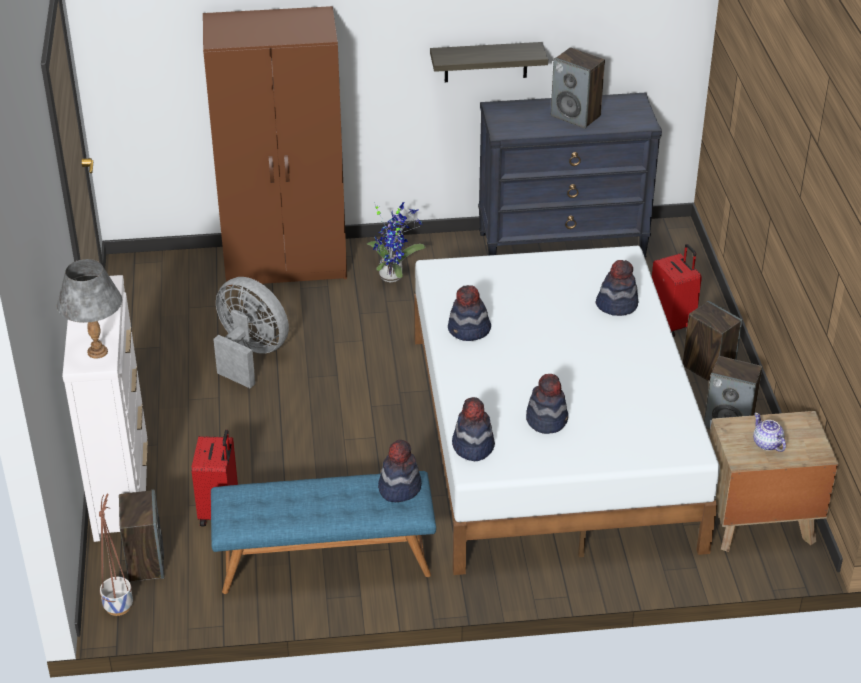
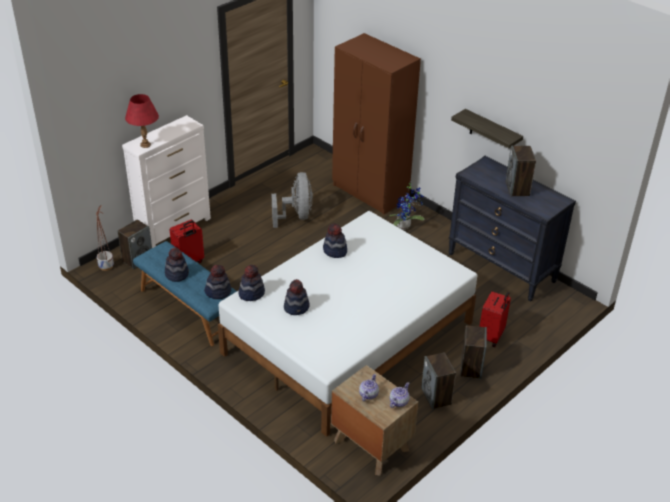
camera: 50 degrees right, 0 degrees up
(97, 351) = (145, 144): grey table lamp -> red table lamp
(616, 304) = (415, 288): hat -> hat (177, 274)
(802, 426) = (398, 402): none -> teapot

